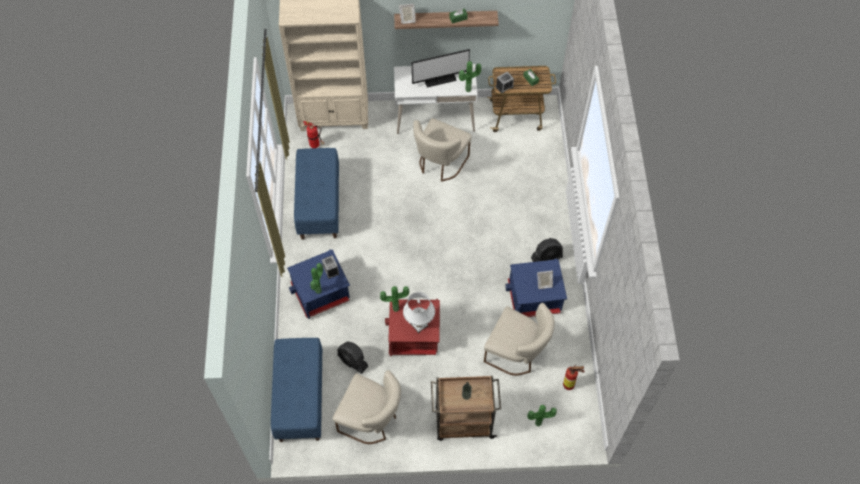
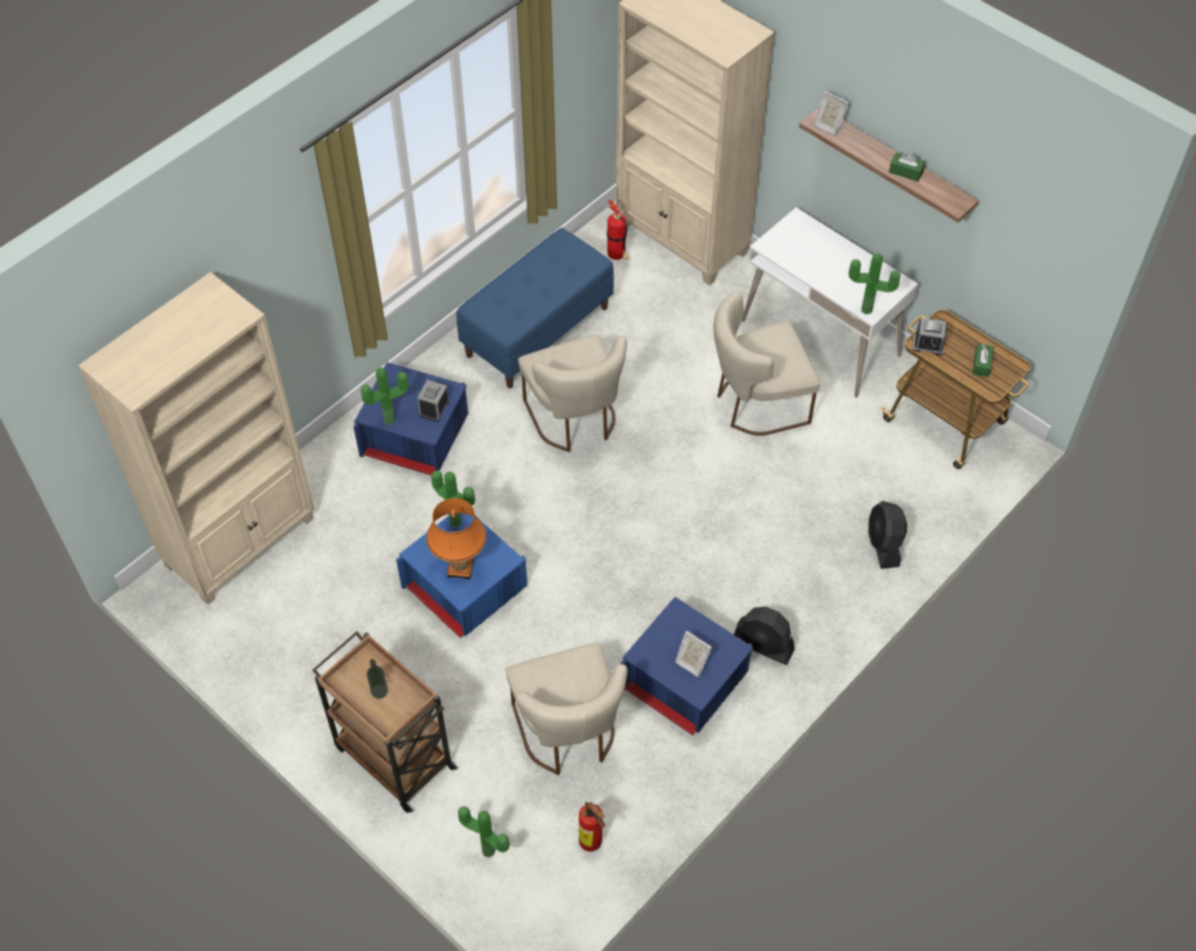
camera: 45 degrees right, 5 degrees down
(300, 398) = (241, 542): blue bench -> beige bookcase
(352, 361) = (352, 554): black fan -> black fan (883, 544)
(371, 420) = (288, 646): beige chair -> beige chair (575, 420)
(414, 335) = (464, 589): red storage box -> blue storage box
(419, 325) = (460, 568): white table lamp -> orange table lamp
(439, 77) = (843, 265): monitor -> none

